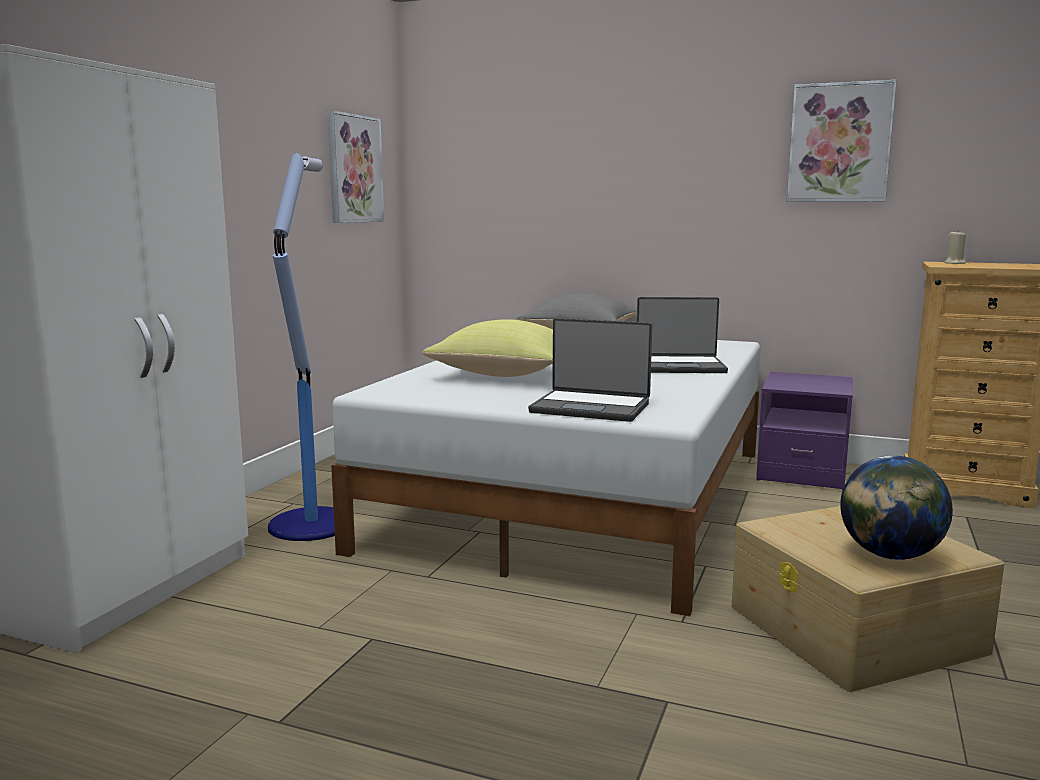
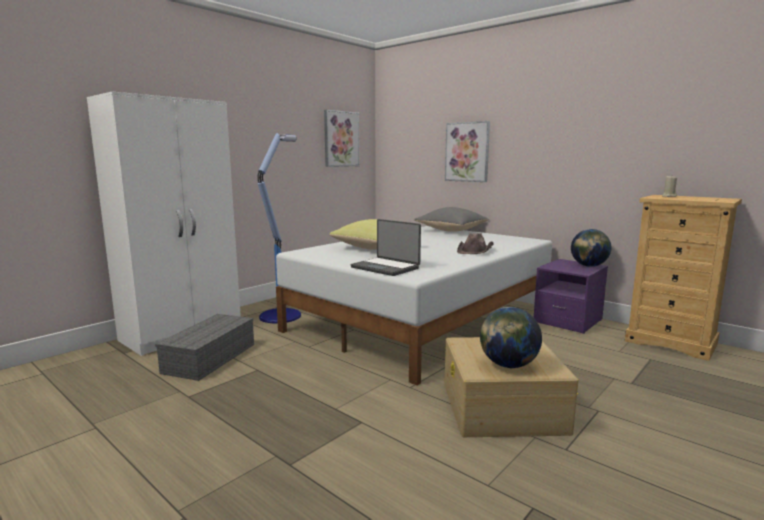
camera: 20 degrees right, 0 degrees up
(247, 633) = (210, 359): none -> grey storage box
(679, 366) = (475, 250): laptop -> brown hat
(830, 380) = (588, 266): none -> globe
(839, 143) = (603, 119): picture -> picture (467, 152)

